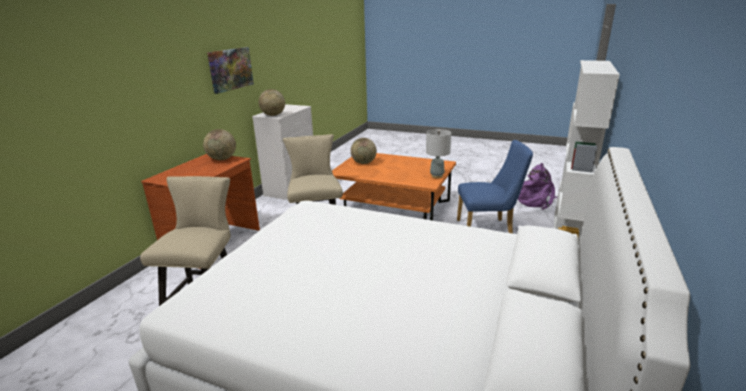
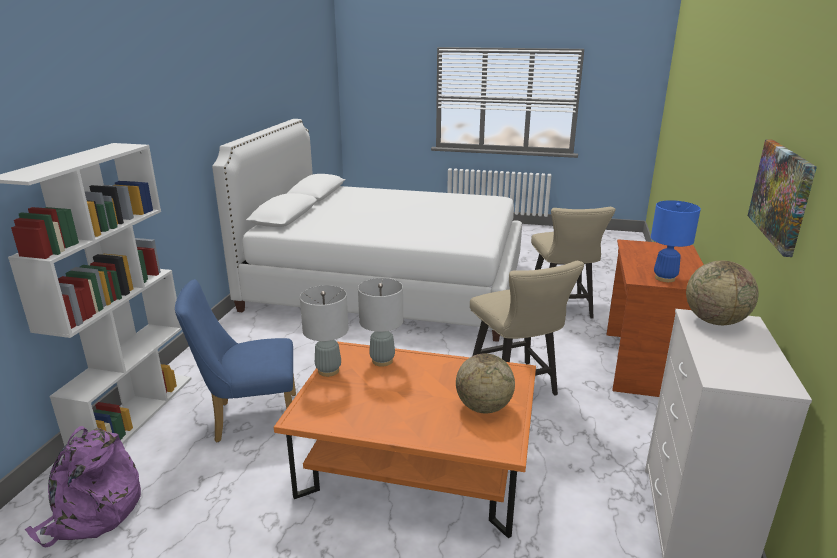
camera: 170 degrees right, 0 degrees up
(222, 159) = (664, 278): globe -> blue table lamp
(407, 179) = (382, 361): none -> grey table lamp

